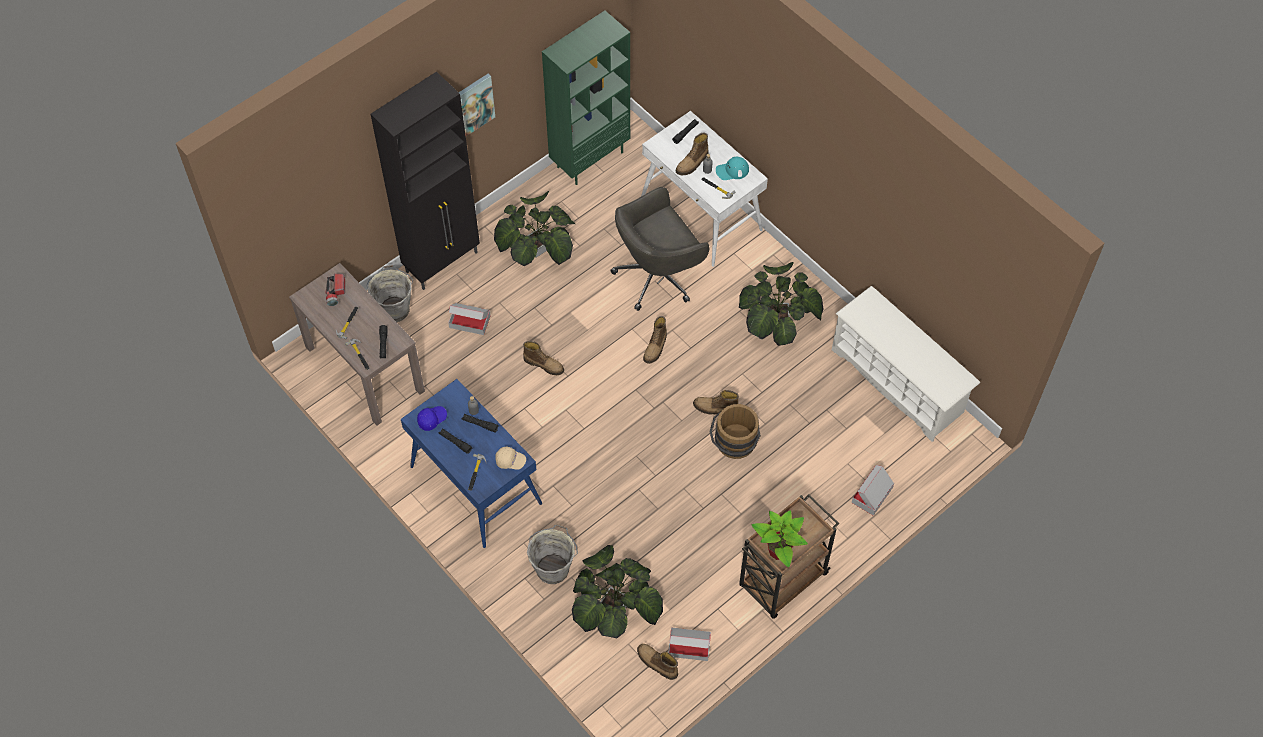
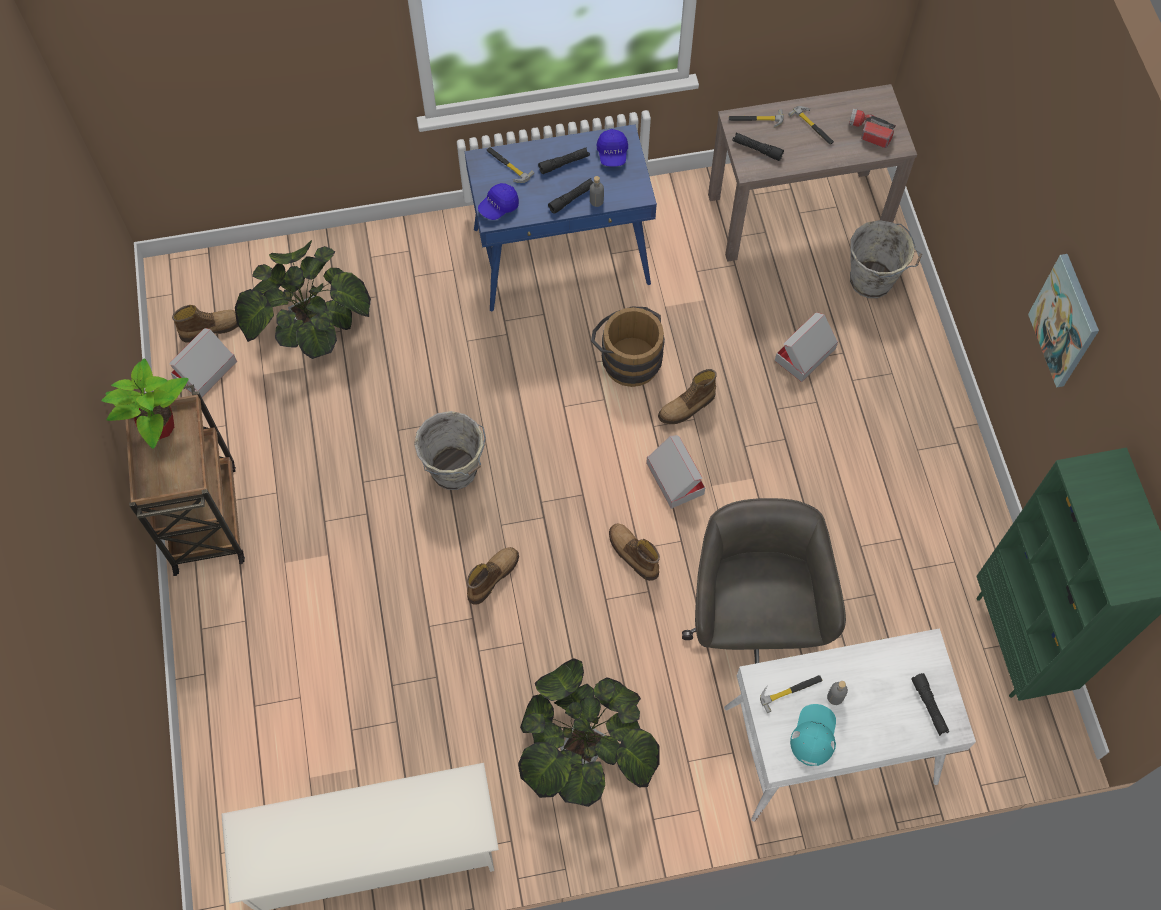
camera: 120 degrees right, 5 degrees up
(443, 262) = (921, 366): black cabinet -> none
(510, 461) = (498, 207): beige cap -> blue cap
(537, 246) = (888, 492): potted plant -> none
(553, 568) = (401, 284): grey bucket -> grey bucket (455, 471)
(692, 163) = (860, 682): boot -> none
(734, 445) = (423, 568): brown bucket -> brown bucket (627, 358)
(872, 495) = (235, 699): cardboard box -> cardboard box (674, 478)

